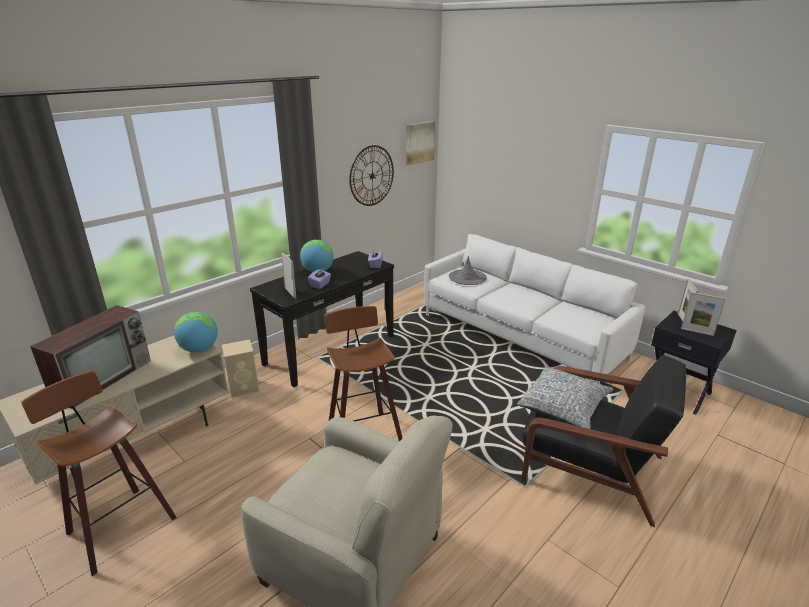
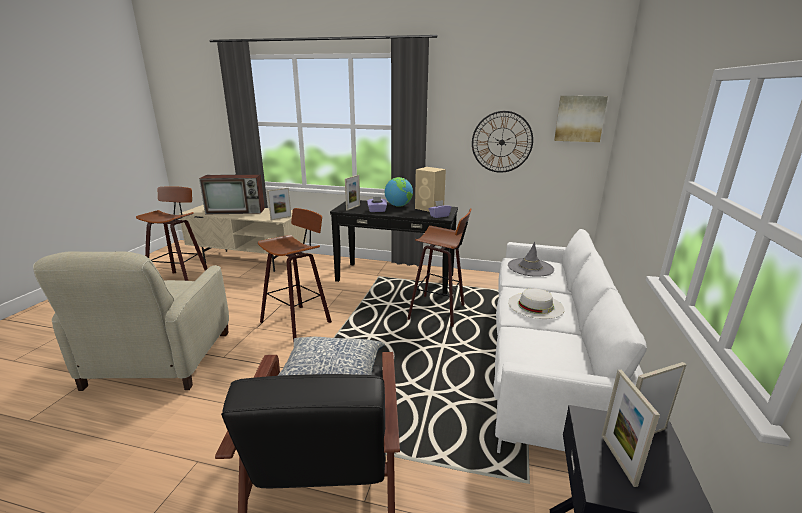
camera: 60 degrees right, 5 degrees down
(199, 349) = (281, 218): globe -> picture frame
(244, 387) = (321, 267): beige speaker -> beige speaker (430, 208)
(419, 350) = (439, 311): none -> stool
(524, 298) = (535, 305): none -> white hat

